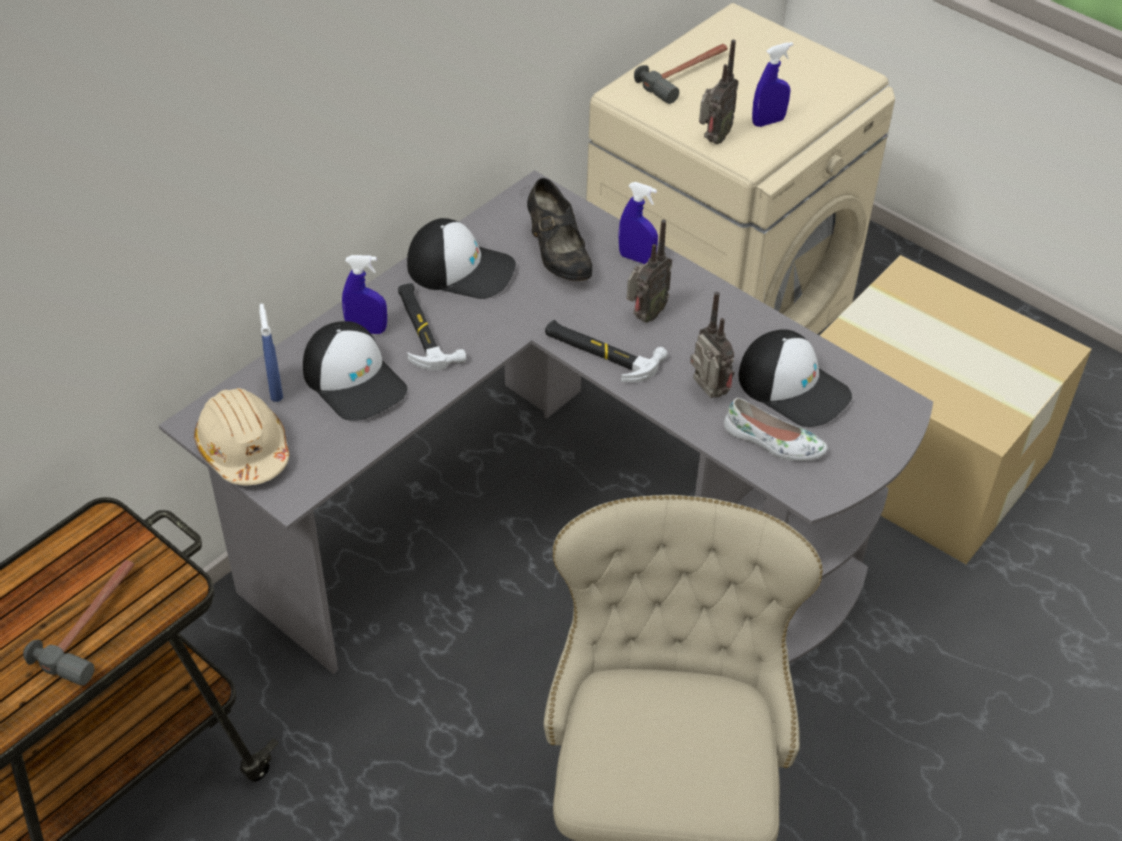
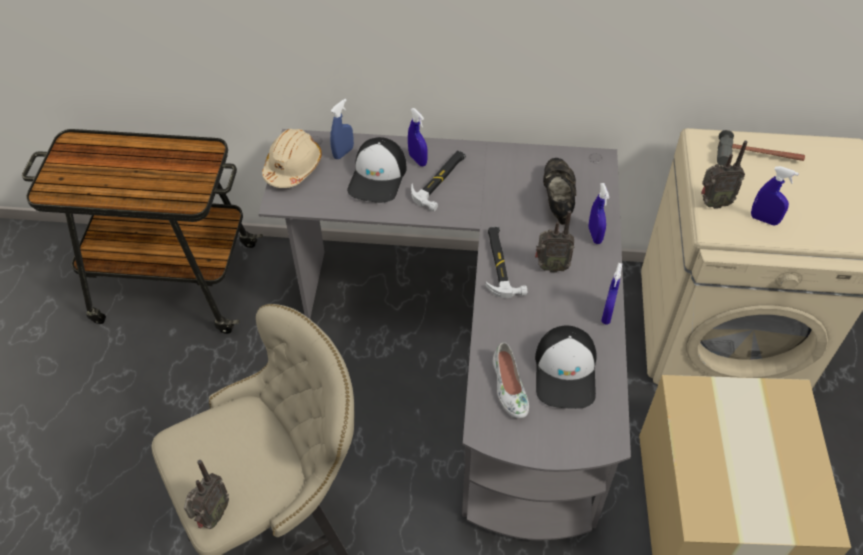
camera: 55 degrees right, 5 degrees up
(95, 623) = (148, 186): hammer -> none
(461, 268) = (503, 167): cap -> none
(558, 255) = (557, 200): black shoe -> black shoe turned 150 degrees clockwise
(707, 394) = (517, 332): radio -> radio (212, 516)
(749, 313) = (607, 314): none -> blue spray bottle

